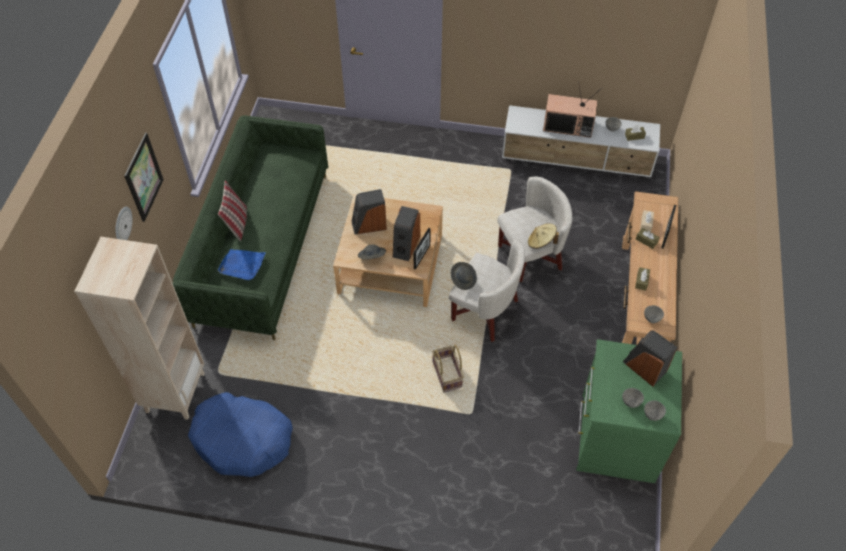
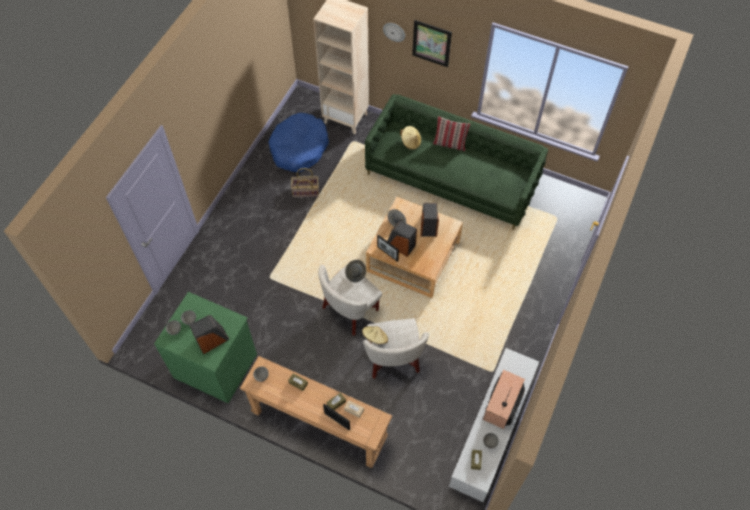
camera: 105 degrees right, 5 degrees up
(242, 265) = (410, 142): blue tray -> beige hat
(448, 374) = (305, 271): basket -> basket (305, 191)

